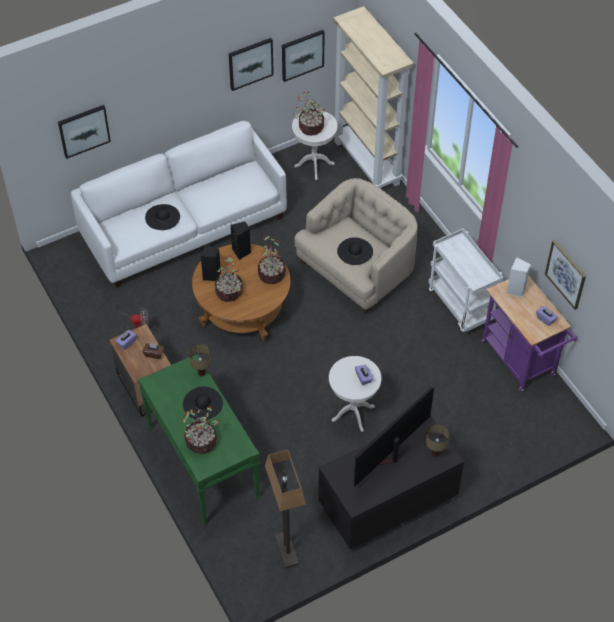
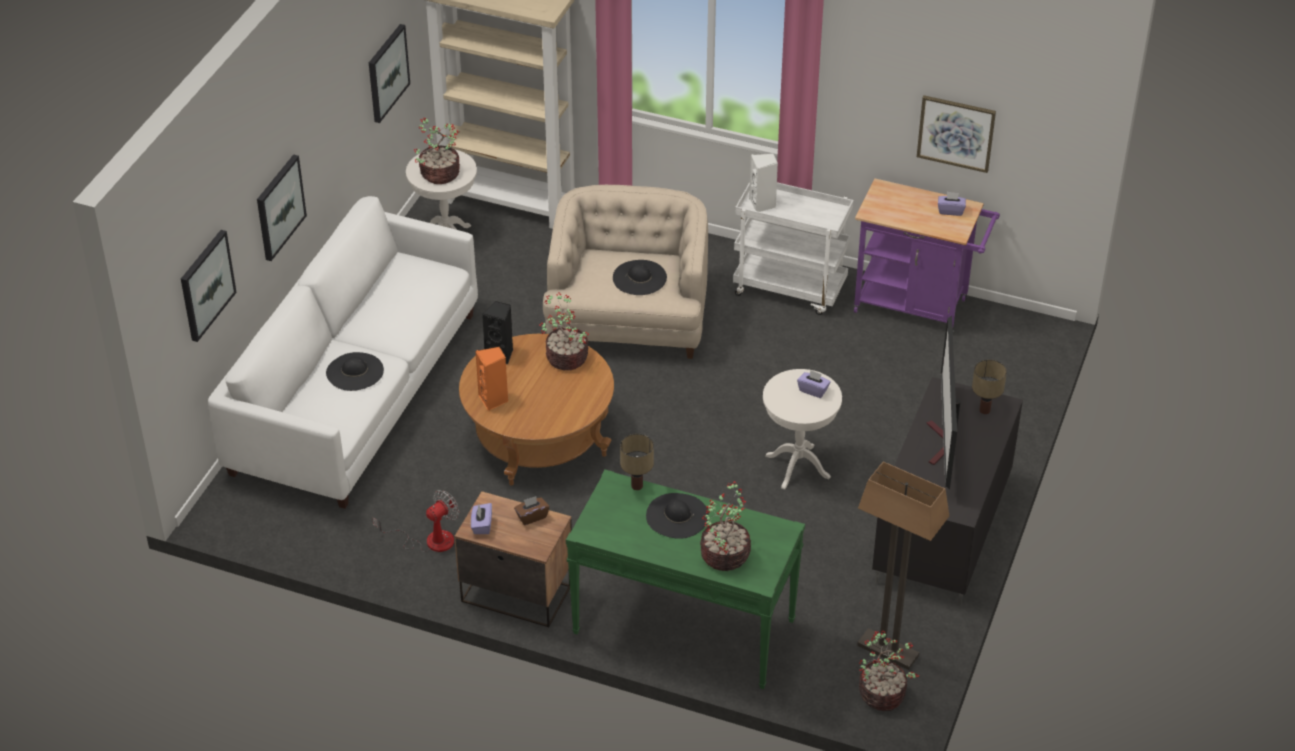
camera: 40 degrees left, 10 degrees down
(212, 276) = (494, 400): black speaker -> orange speaker
(229, 293) = (538, 405): potted plant -> potted plant (883, 694)
(250, 63) = (345, 104): picture -> picture (279, 207)
(516, 290) = (887, 201): white speaker -> white speaker (762, 205)

